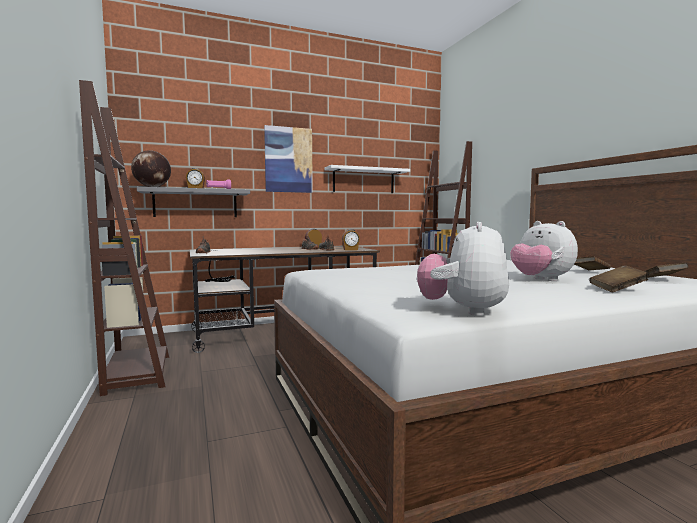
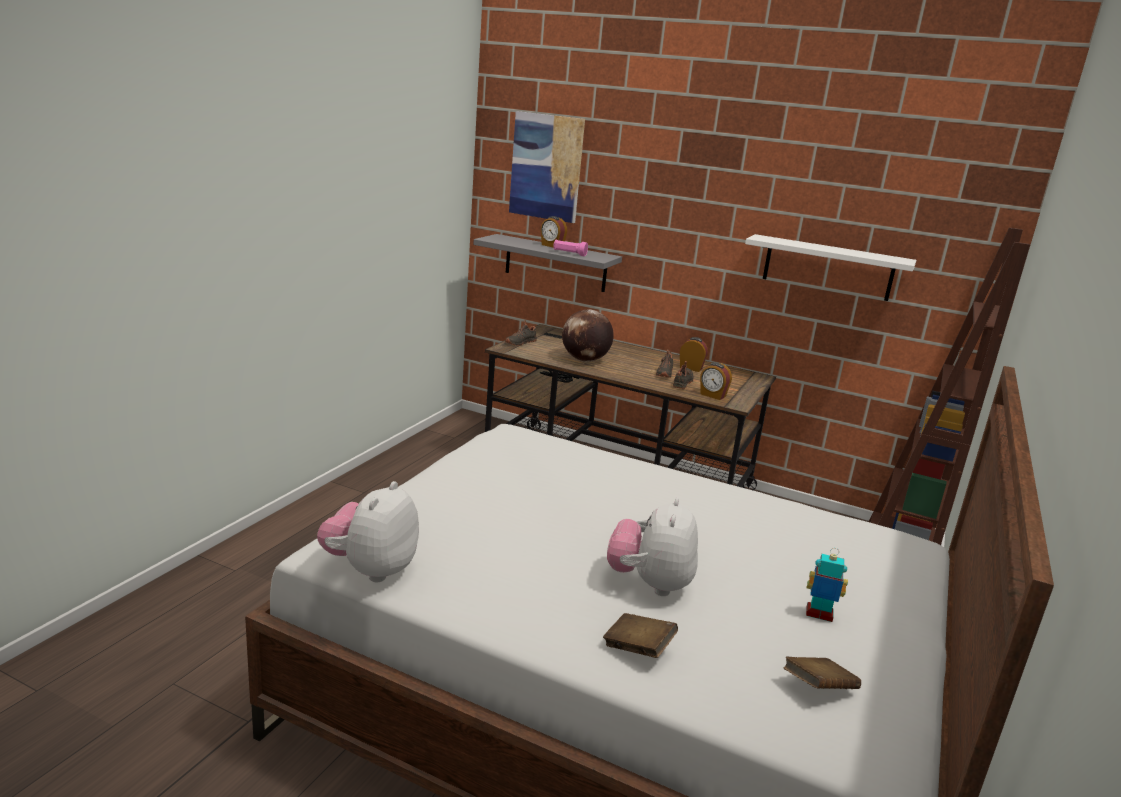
camera: 45 degrees right, 15 degrees up
(138, 374) = (401, 467): brown bookcase -> none
(152, 187) = (496, 239): globe -> globe (585, 360)
(288, 160) = (694, 215): picture -> picture (546, 167)
(462, 311) = (371, 569): plush toy -> plush toy turned 45 degrees counterclockwise
(590, 272) = (819, 614): brown book -> toy robot

